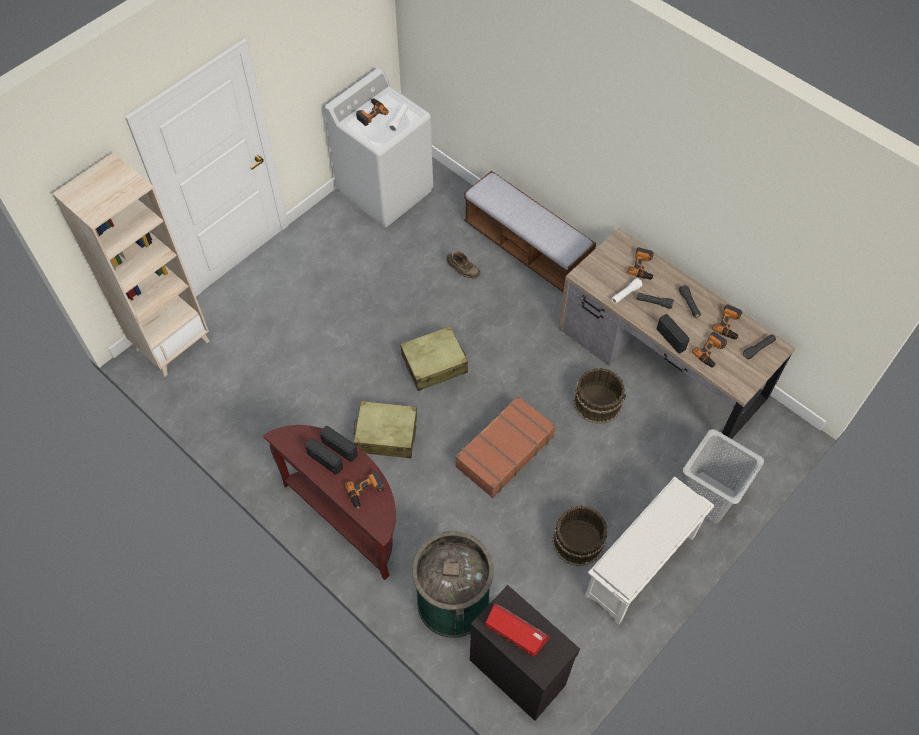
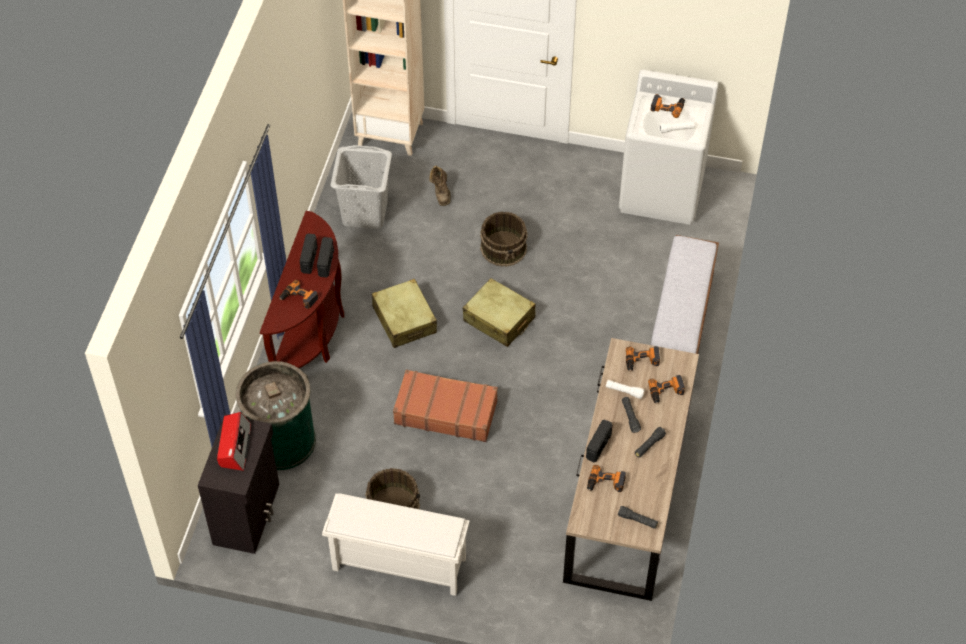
camera: 60 degrees right, 5 degrees down
(462, 271) = (615, 292): brown boot -> brown boot (441, 193)
(597, 402) = (546, 461): brown bucket -> brown bucket (504, 248)
(707, 496) = (504, 590): grey laundry basket -> grey laundry basket (365, 212)
(729, 325) = (648, 486): power drill -> power drill (642, 361)

